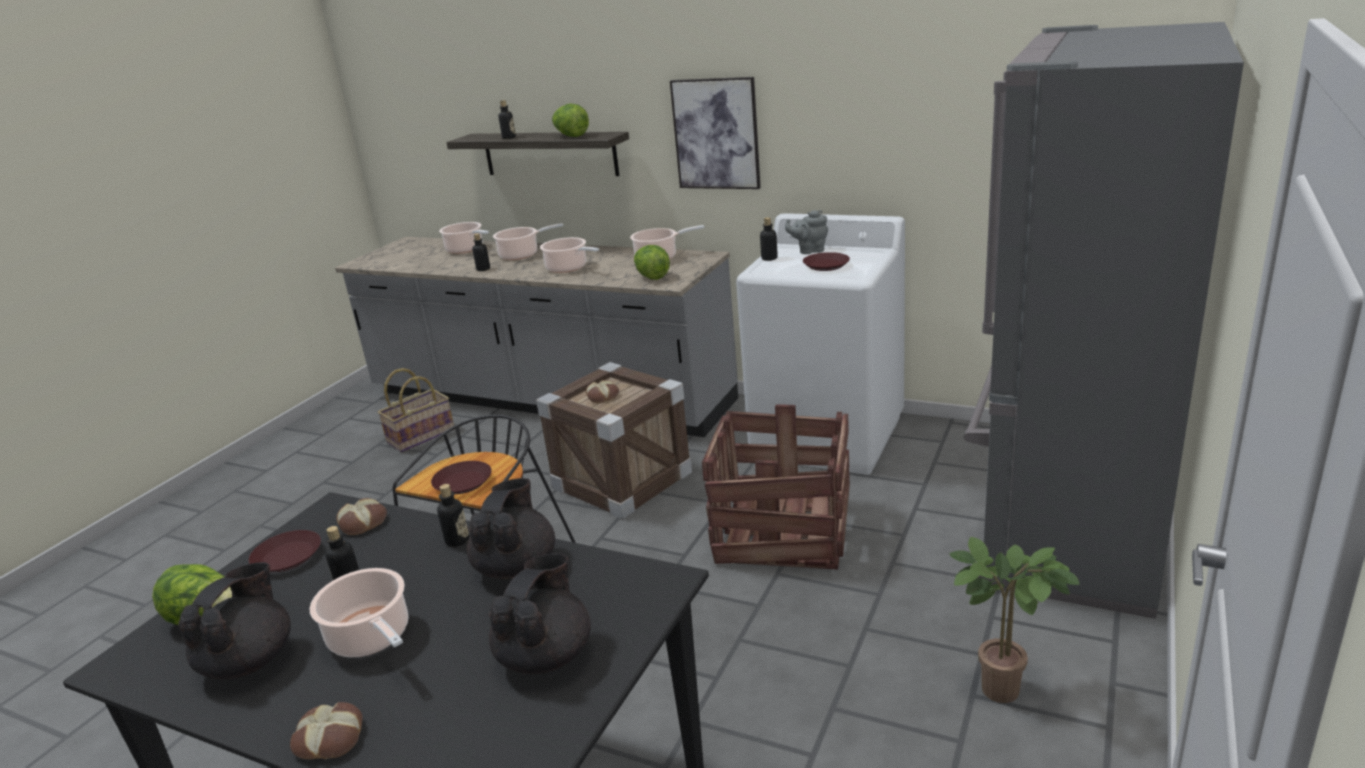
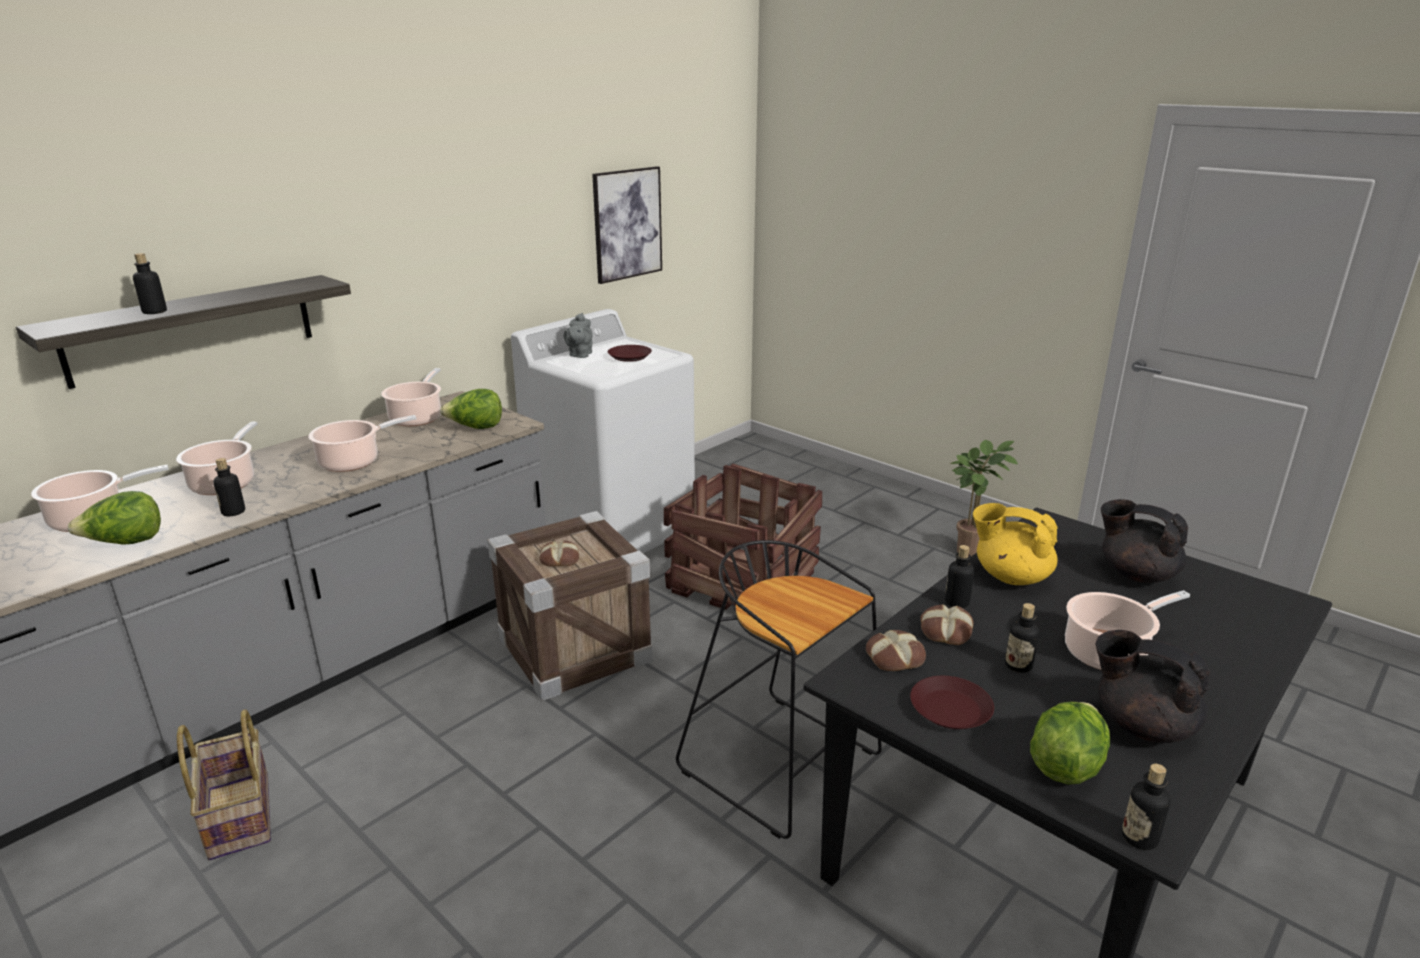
camera: 75 degrees left, 0 degrees up
(330, 737) = (1242, 672): bread -> bread (945, 631)
(462, 483) = (815, 607): brown plate -> none
(516, 566) = (1010, 576): black teapot -> yellow teapot
(571, 136) = (265, 291): lettuce -> lettuce (125, 543)
(716, 134) = (433, 260): picture -> picture (627, 224)
(769, 258) = (574, 368): bottle -> bottle (1139, 838)
(1065, 528) = (820, 486): grey fridge -> none

